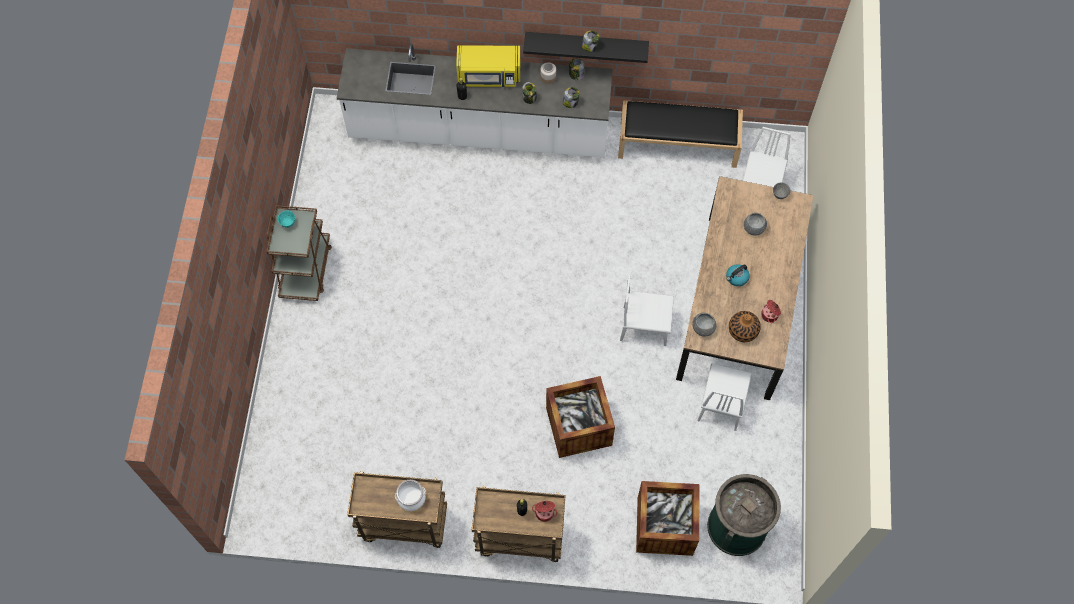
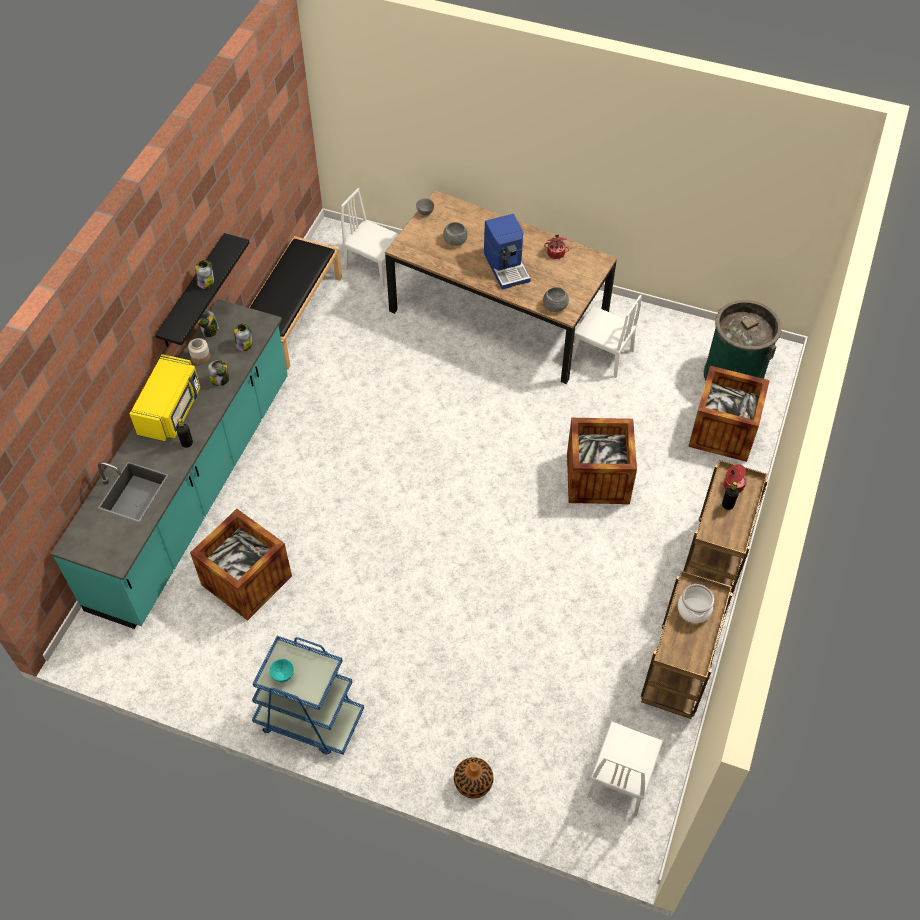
camera: 75 degrees left, 10 degrees down
(306, 269) = (309, 719): brown cart -> blue cart
(409, 193) = (246, 580): none -> crate
(479, 132) = (194, 490): white counter -> turquoise counter
(645, 326) = (498, 394): white chair -> white chair (621, 778)
(736, 278) = (507, 267): kettle -> coffee machine
(742, 330) = (567, 277): vase -> vase (473, 782)

